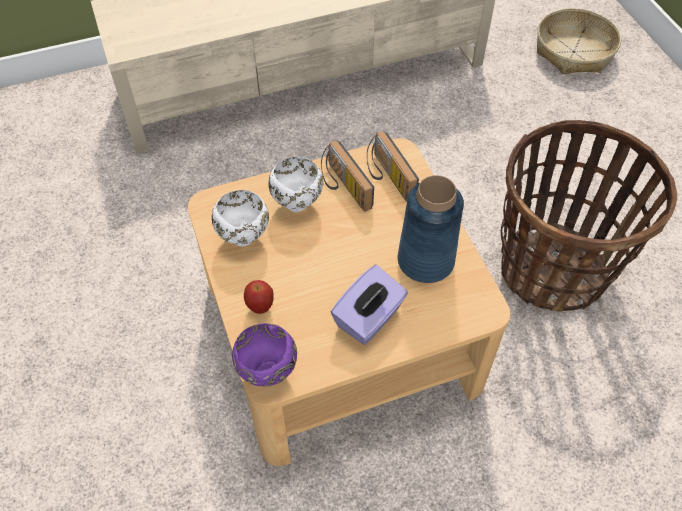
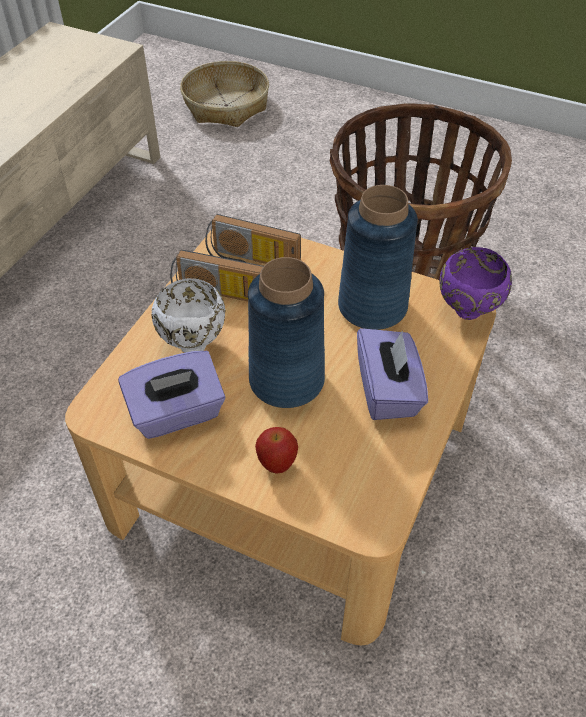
camera: 45 degrees left, 5 degrees down
(244, 237) = (177, 413): white bowl -> purple tissue box
(266, 372) = (361, 519): purple bowl -> purple bowl (467, 312)
(321, 265) = (286, 379): none -> blue vase

